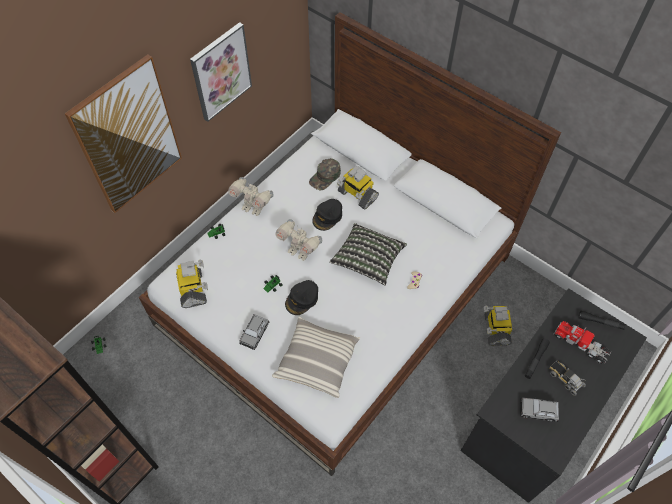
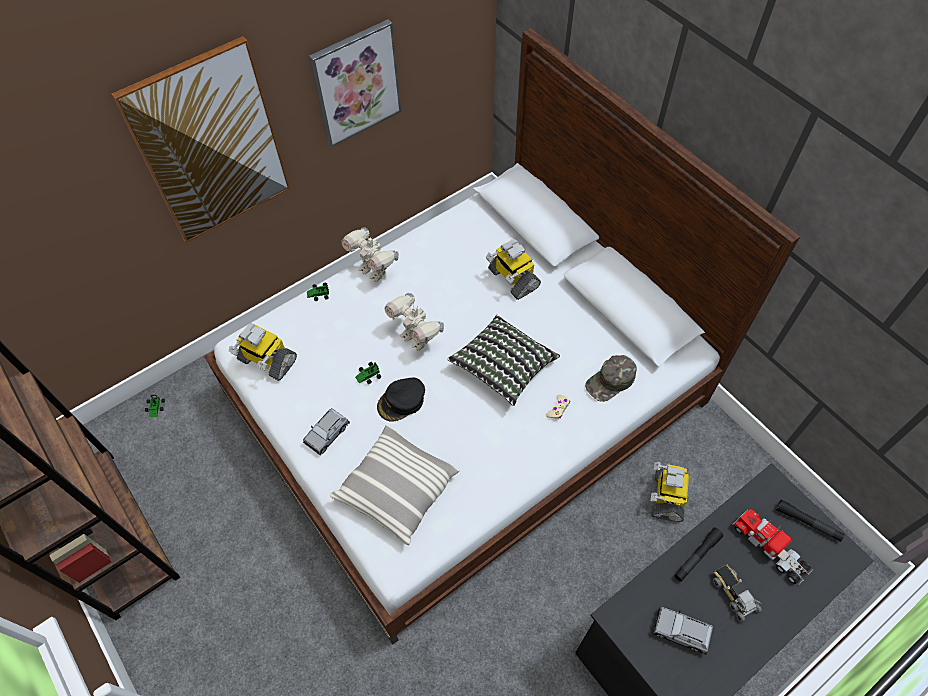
camera: 15 degrees right, 0 degrees up
(193, 290) = (267, 360): toy robot -> toy robot turned 120 degrees clockwise
(325, 177) = (477, 248): green cap -> green cap (610, 381)
(327, 217) = (466, 300): black cap -> none

